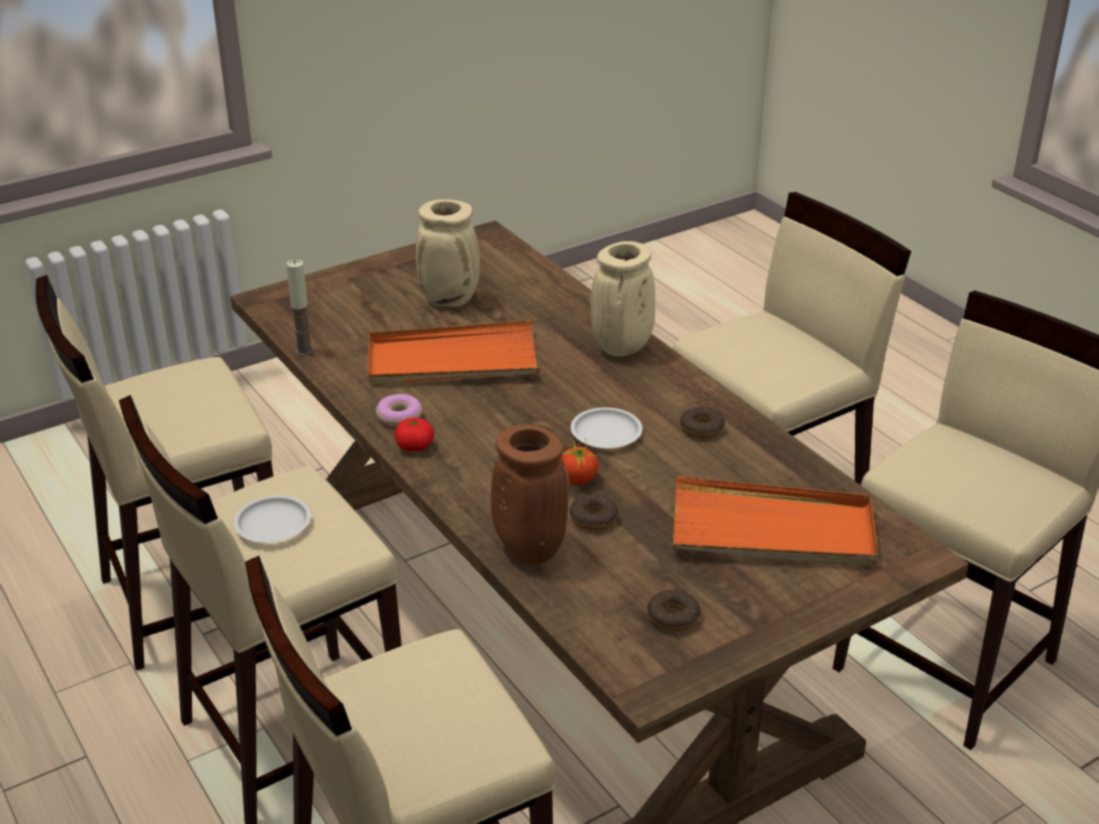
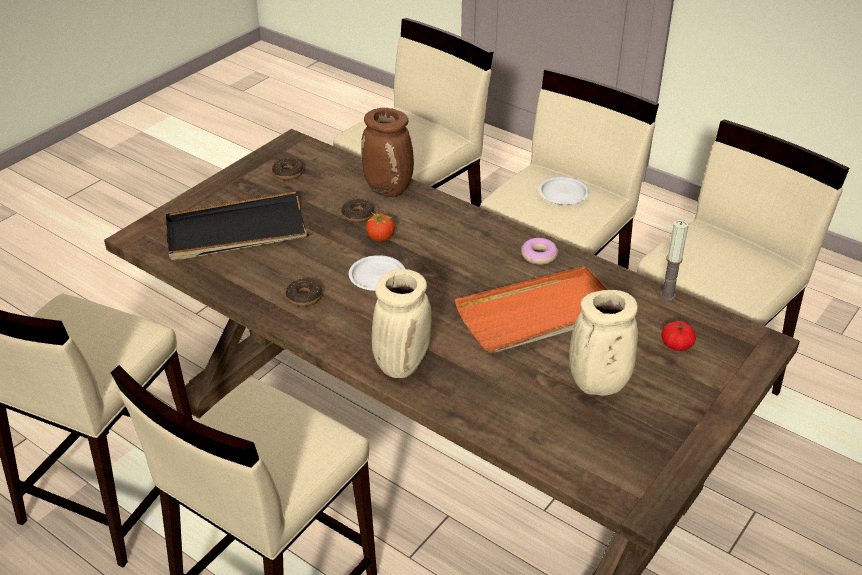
camera: 160 degrees right, 5 degrees up
(414, 446) = (509, 236): tomato -> tomato (676, 345)
(773, 531) = (236, 232): orange tray -> black tray

